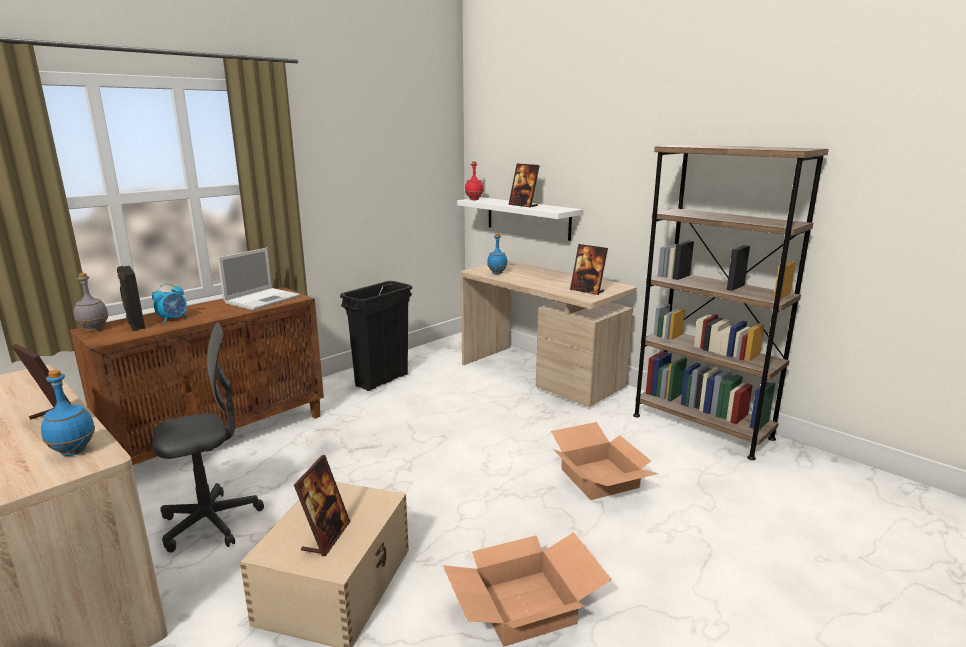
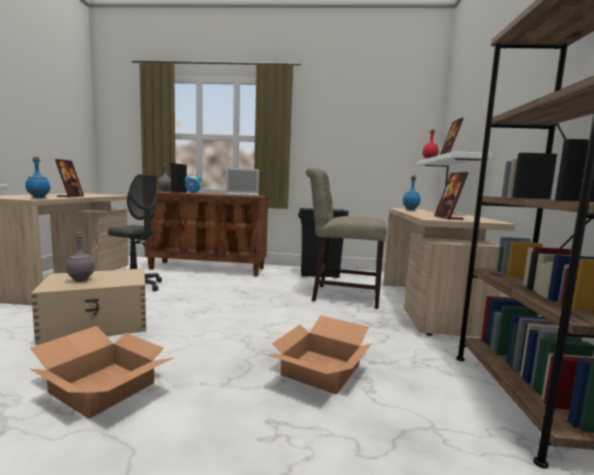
camera: 50 degrees right, 10 degrees down
(326, 537) = (81, 280): picture frame -> grey bottle
(460, 397) = (341, 295): none -> beige chair

